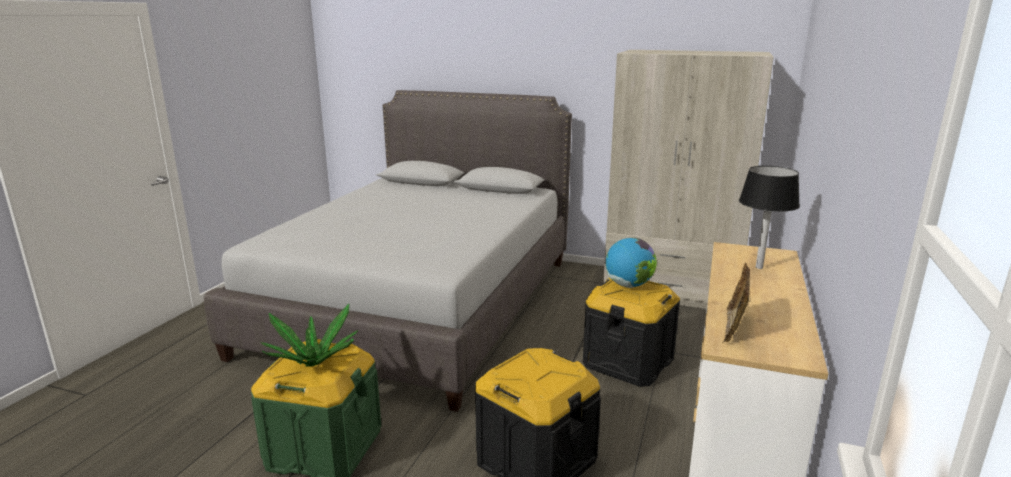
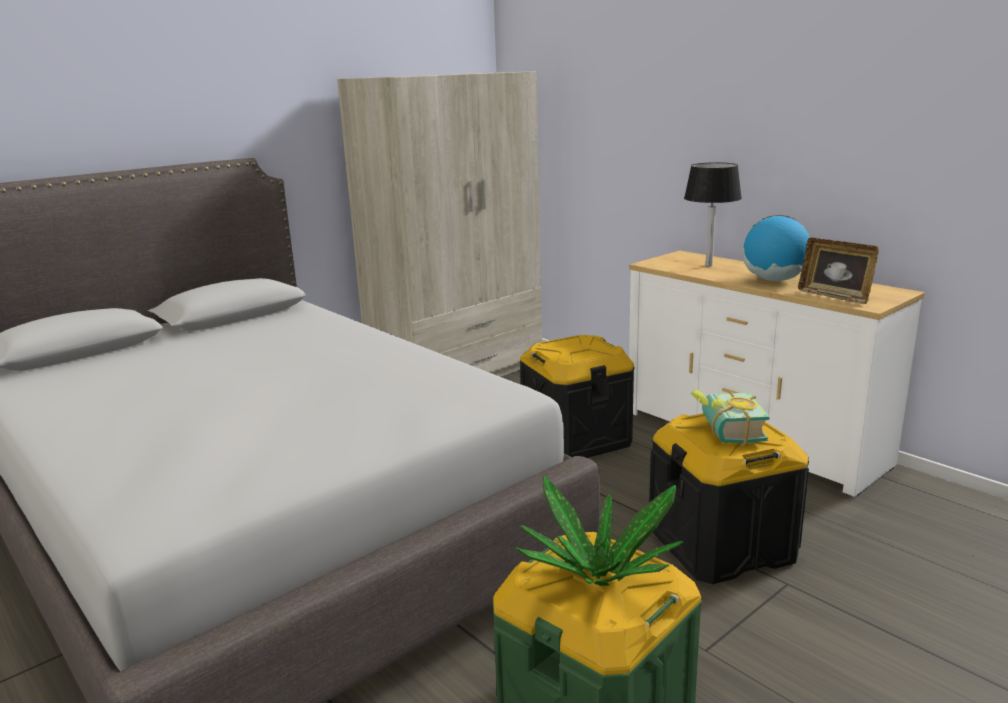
camera: 60 degrees left, 0 degrees up
(532, 371) = (725, 432): none -> book
(629, 285) = (564, 347): globe -> globe (774, 280)

